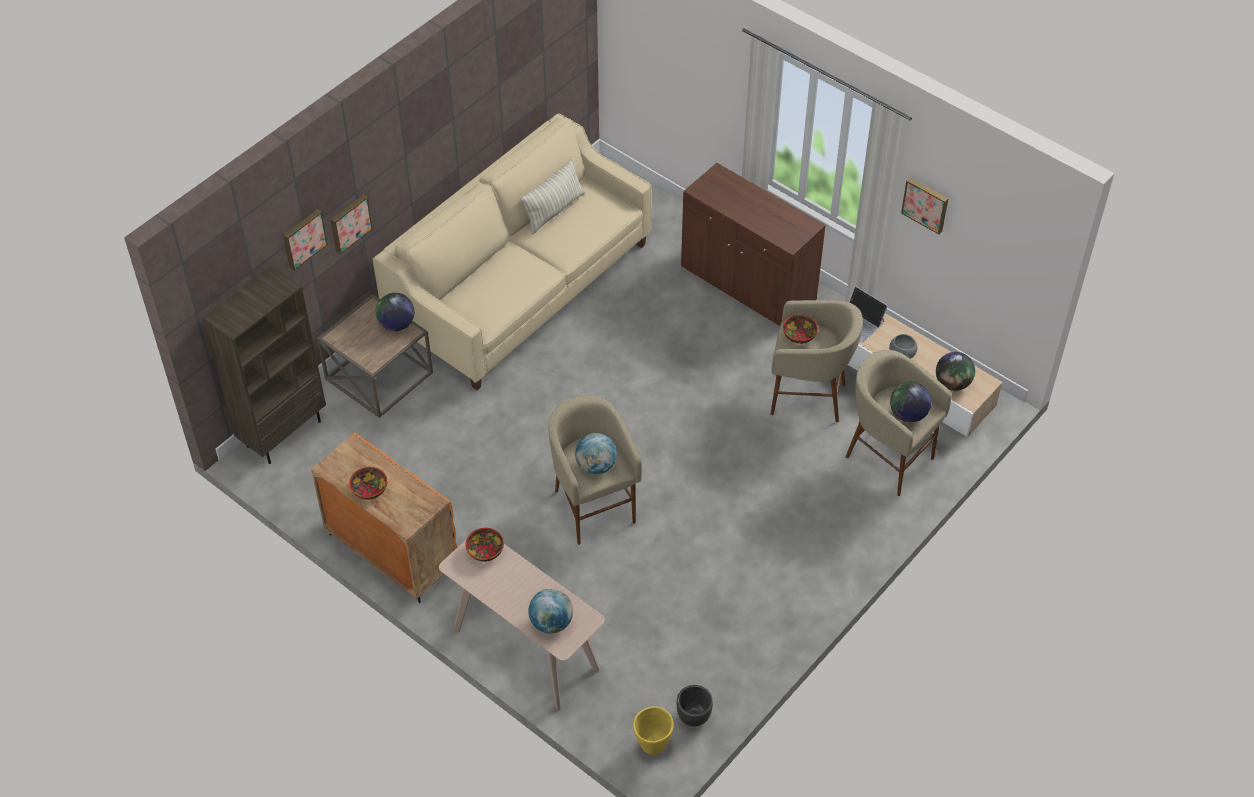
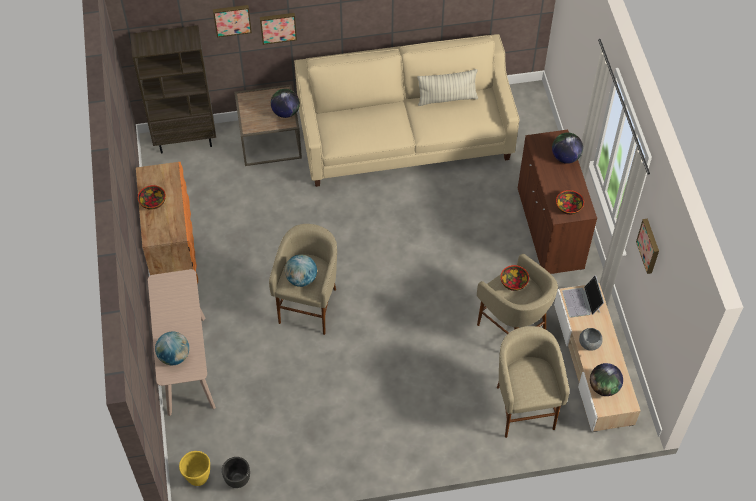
camera: 40 degrees right, 5 degrees up
(486, 551) = (183, 286): bowl -> bowl (569, 207)
(908, 414) = (530, 385): globe -> globe (565, 157)

